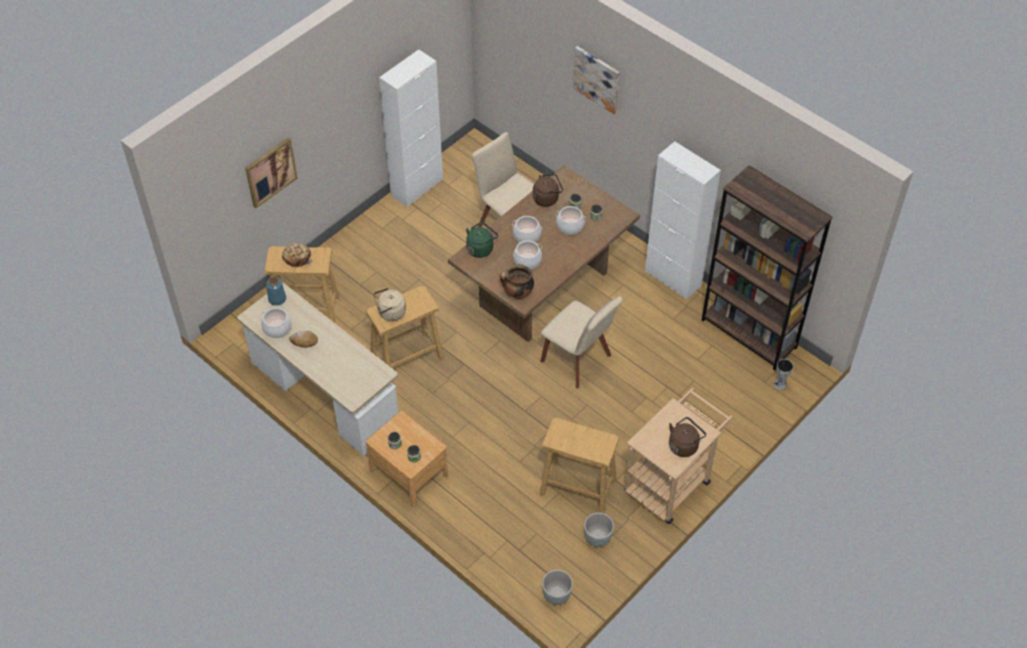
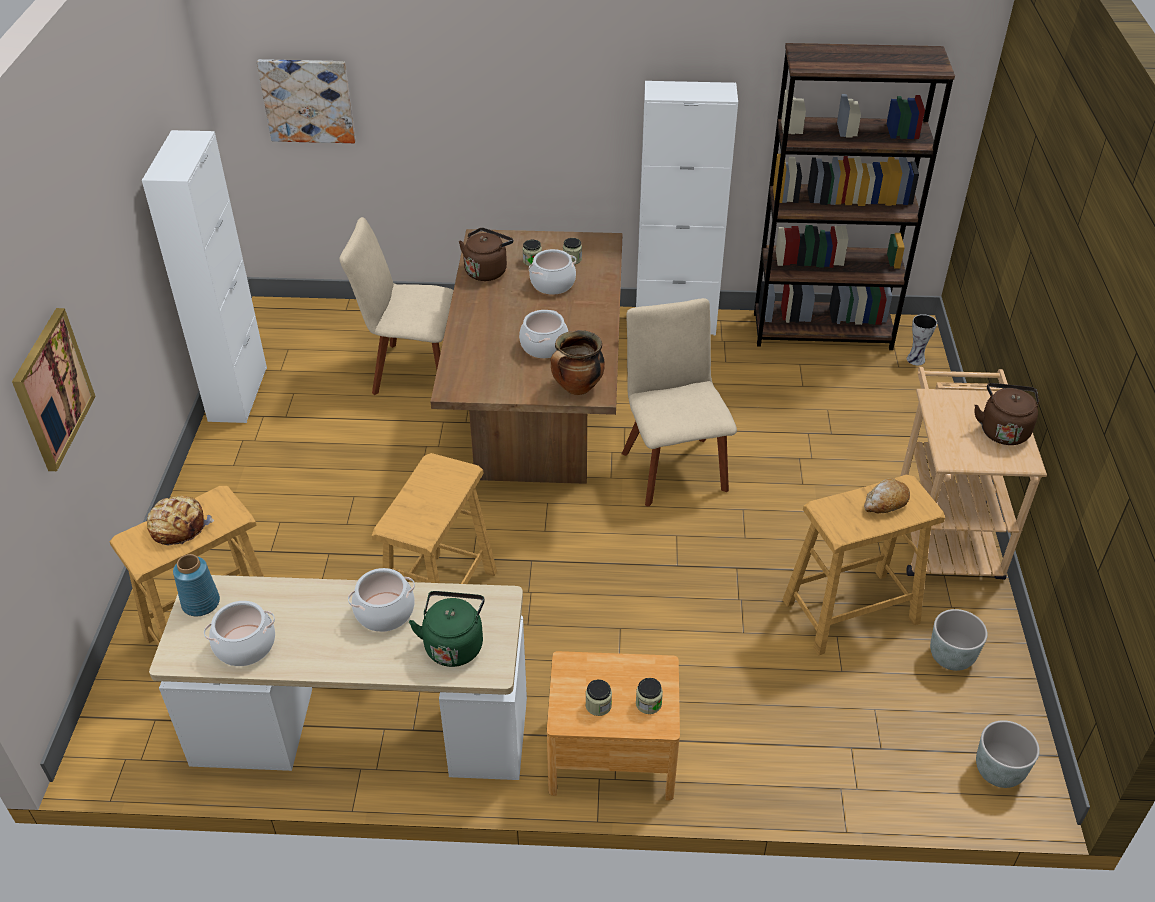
camera: 40 degrees left, 10 degrees down
(304, 341) = (315, 636): bread -> bread (885, 502)
(390, 313) = (418, 515): beige kettle -> none
(481, 248) = (463, 364): green kettle -> green kettle (454, 644)
(526, 236) = (509, 321): cooking pot -> cooking pot (384, 612)
(578, 360) = (673, 467): beige chair -> beige chair turned 105 degrees counterclockwise
(597, 79) = (477, 56): picture -> picture (308, 100)

